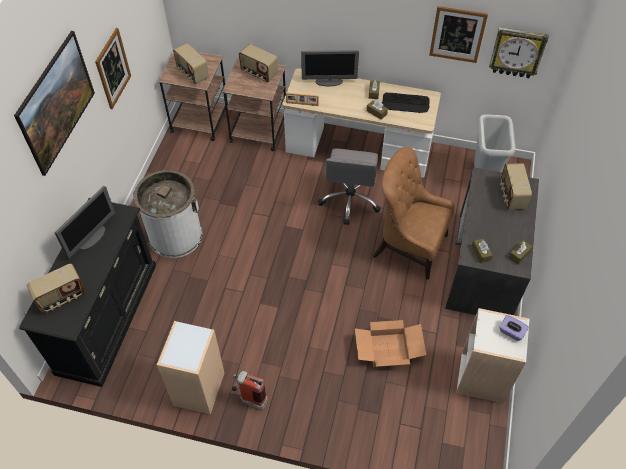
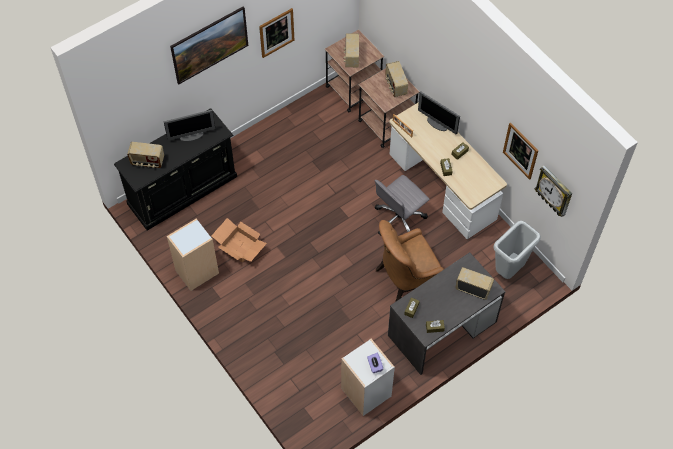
camera: 40 degrees right, 5 degrees up
(175, 235) = (265, 164): white trash can -> none
(249, 399) = (219, 298): fire extinguisher -> none
(389, 349) = (326, 332): cardboard box -> cardboard box (240, 246)
(405, 103) = (473, 175): keyboard -> none
(408, 246) = (406, 278): brown chair -> brown chair turned 90 degrees counterclockwise
(511, 196) = (473, 289): radio -> radio turned 75 degrees clockwise

